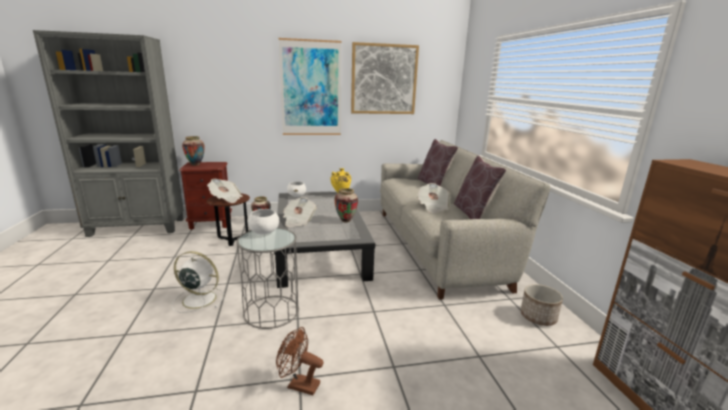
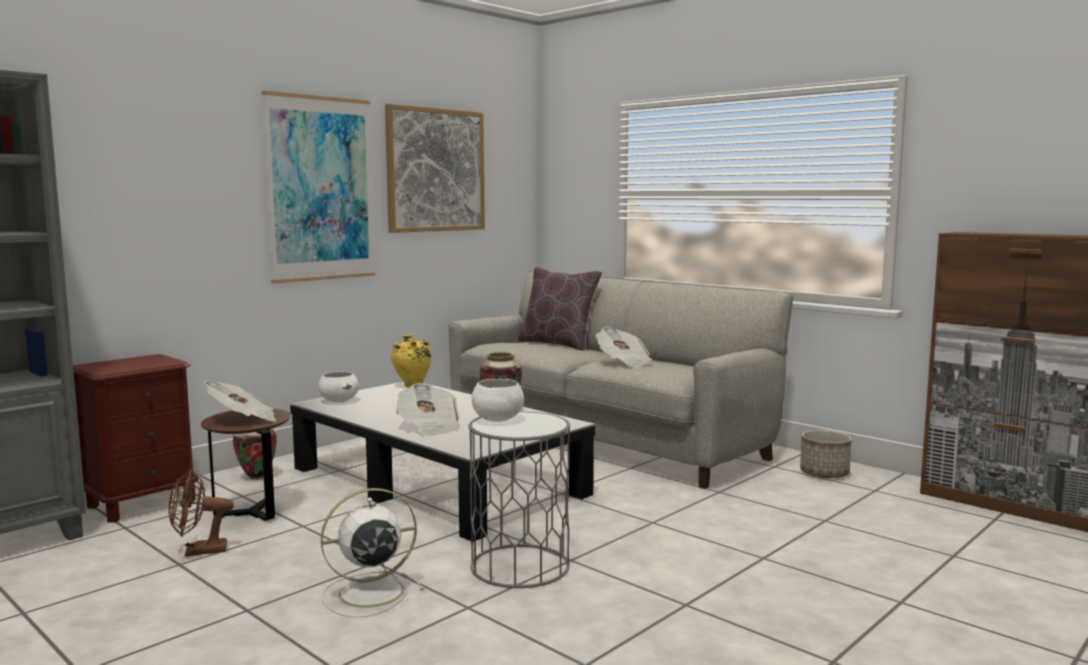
camera: 35 degrees left, 10 degrees down
(195, 165) = (109, 365): vase -> none
(299, 385) = (696, 609): brown fan -> brown fan (198, 551)
(473, 214) = (681, 363): brown pillow -> none

